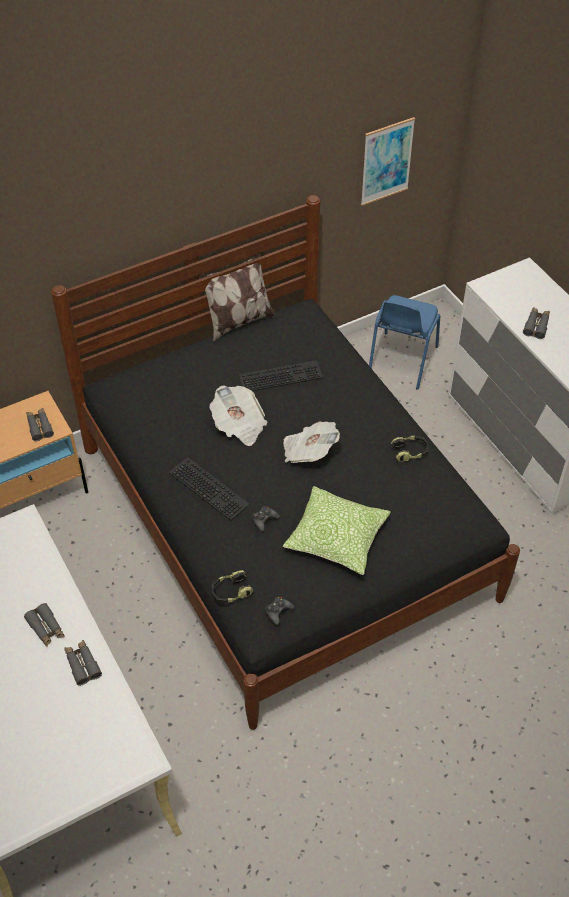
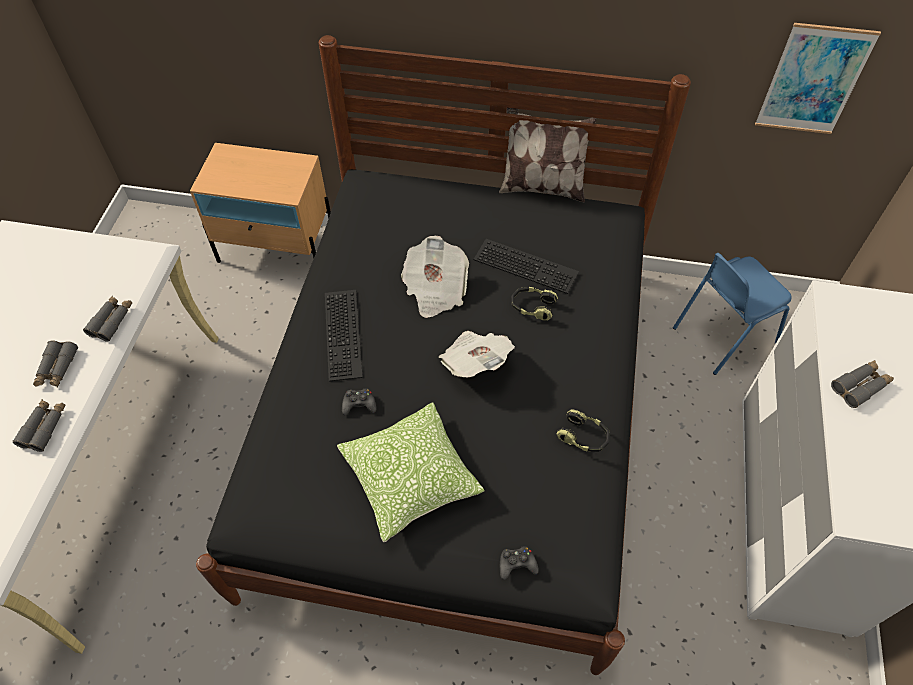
camera: 40 degrees right, 5 degrees up
(39, 427) = (278, 183): grey binoculars -> grey binoculars (111, 321)
(231, 592) = (254, 456): headphones -> headphones (532, 307)
(278, 612) = (274, 513): black game controller -> black game controller (517, 564)

